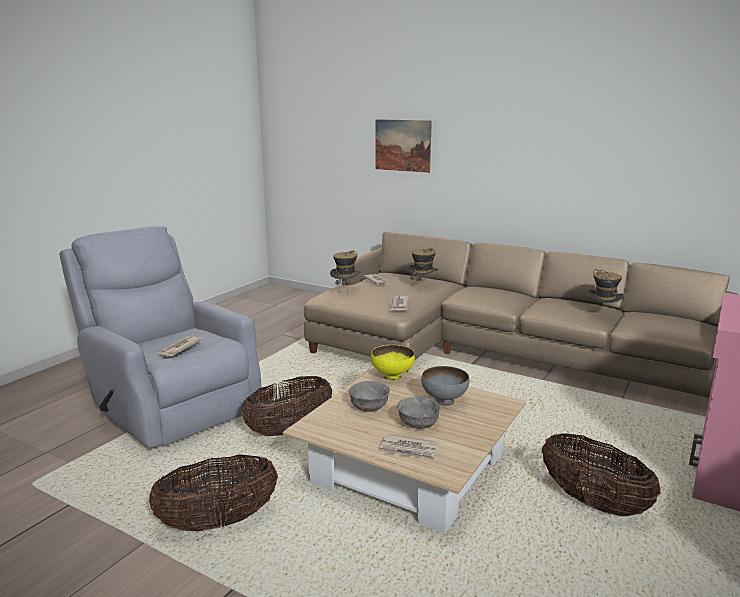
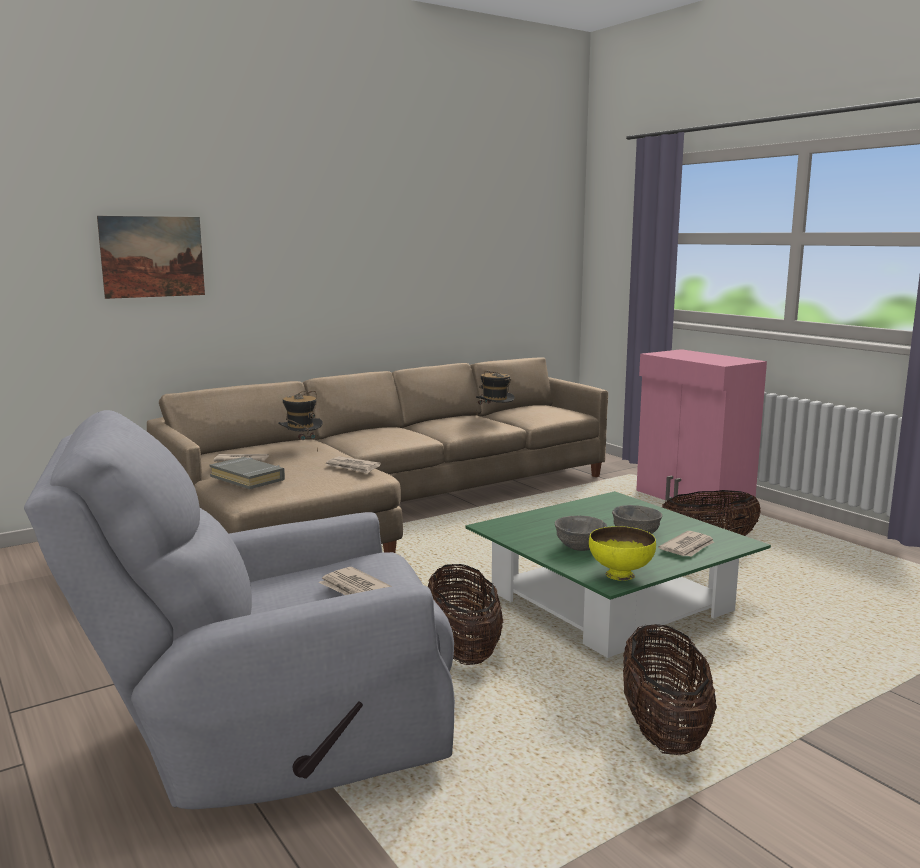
camera: 65 degrees left, 5 degrees down
(345, 290) = (248, 478): hat -> grey book
(392, 377) = (509, 524): yellow bowl -> yellow bowl (621, 575)
(410, 468) = (610, 601): beige coffee table -> green coffee table
(444, 401) = (592, 516): grey bowl -> none

